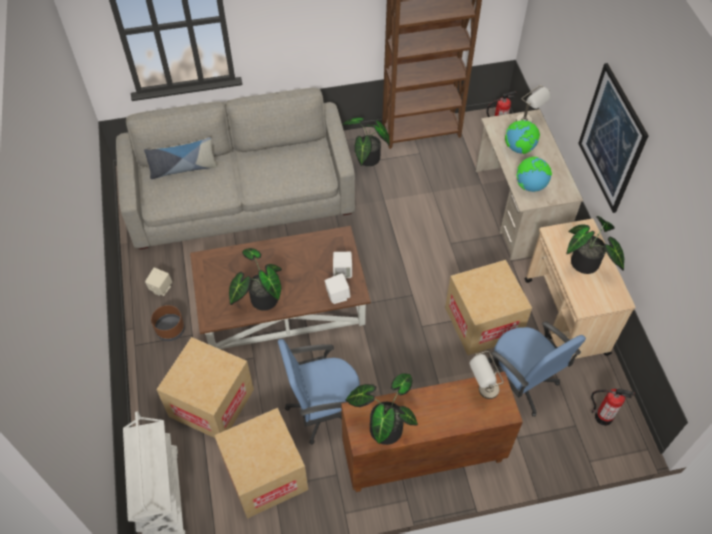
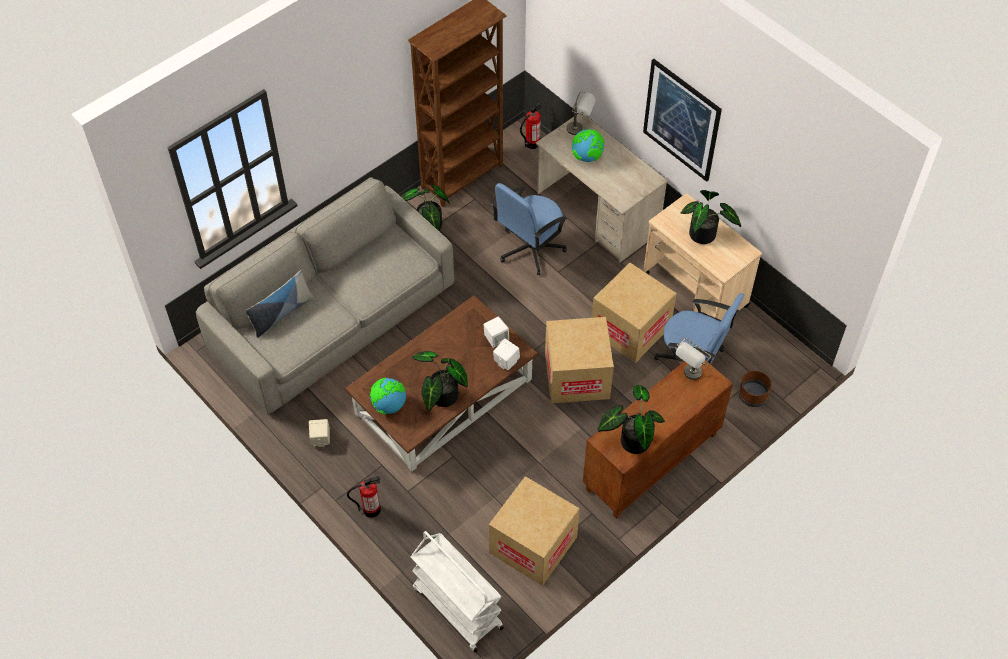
camera: 30 degrees left, 0 degrees up
(170, 329) = (358, 470): brown planter -> brown planter (752, 395)
(211, 403) = (444, 512): cardboard box -> cardboard box (577, 376)
(323, 409) = (544, 468): blue office chair -> blue office chair (530, 248)
(530, 186) = (617, 187): globe -> globe (388, 405)
(603, 417) = (772, 359): fire extinguisher -> fire extinguisher (371, 509)

